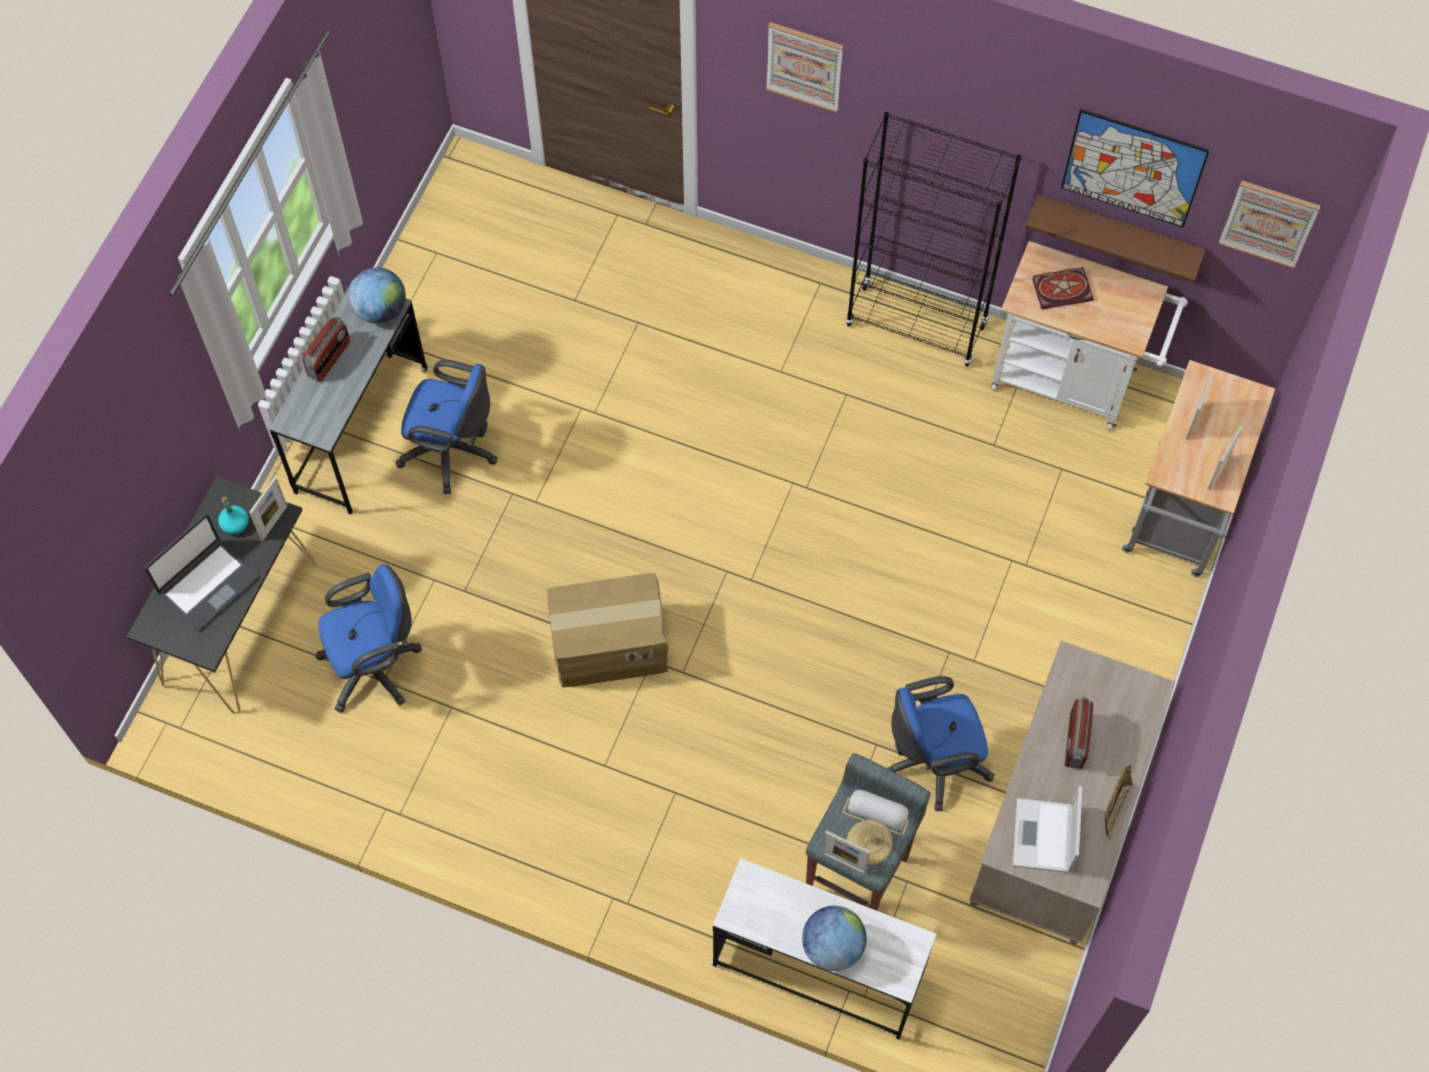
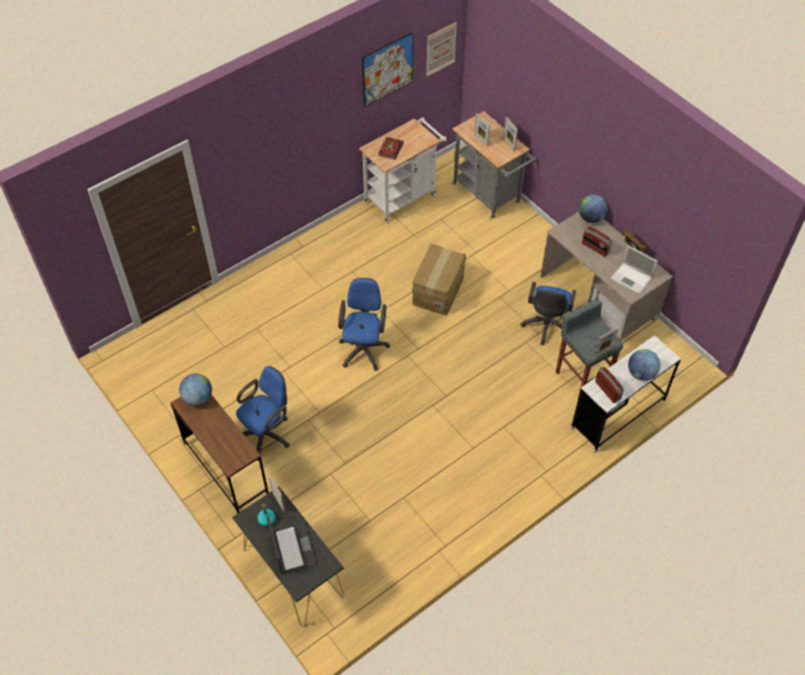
camera: 60 degrees left, 10 degrees down
(329, 359) = (208, 432): radio -> radio (607, 390)
(361, 430) = (225, 467): grey desk -> brown desk
(376, 666) = (359, 520): blue office chair -> blue office chair (364, 348)
(609, 644) = (413, 417): cardboard box -> cardboard box (437, 290)
(804, 66) = (247, 143): picture -> none
(870, 839) = (598, 337): table lamp -> none
(916, 325) = (337, 232): black bookcase -> none
(1117, 234) = (389, 110): brown shelf -> none
(1146, 700) = (590, 218): none -> globe

